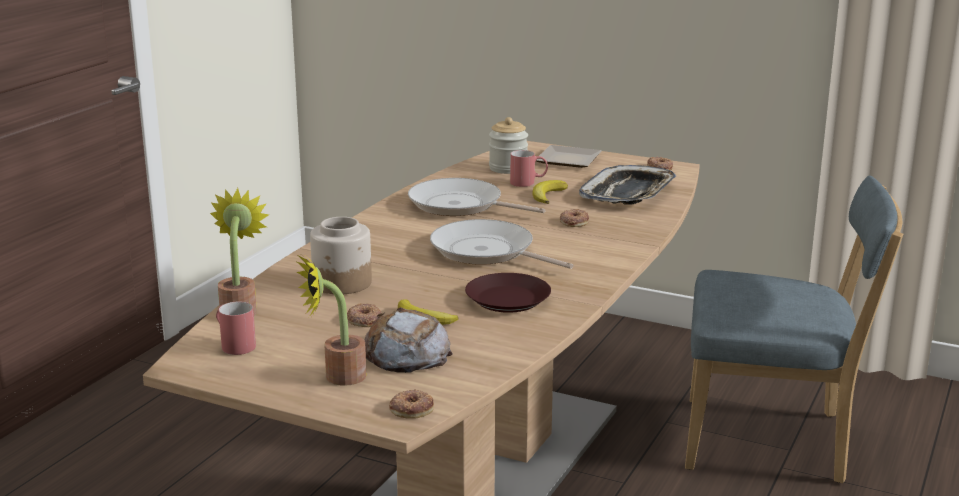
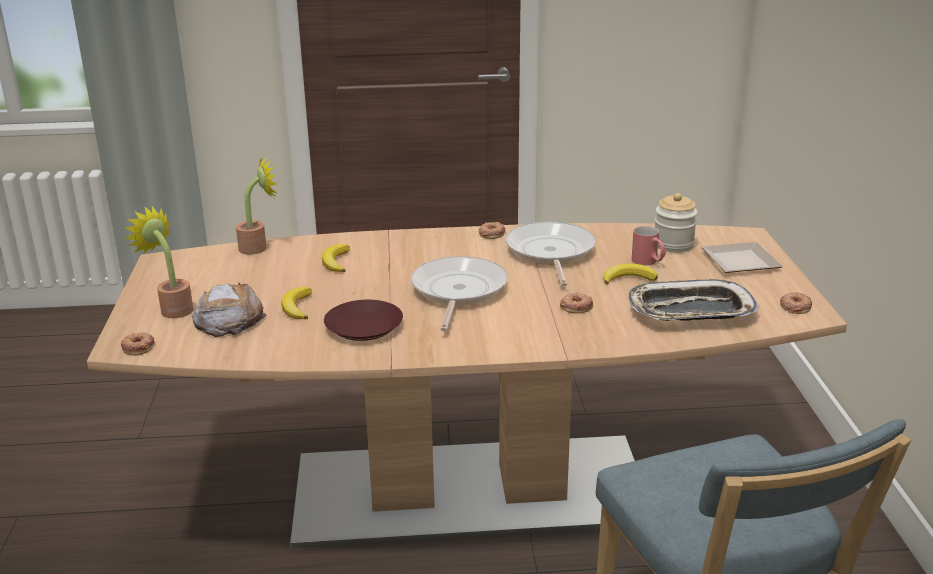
camera: 60 degrees right, 5 degrees up
(234, 344) = (202, 263): red mug -> none
(342, 283) = (336, 262): jar -> banana
(364, 320) = (276, 288): donut -> donut (491, 233)

